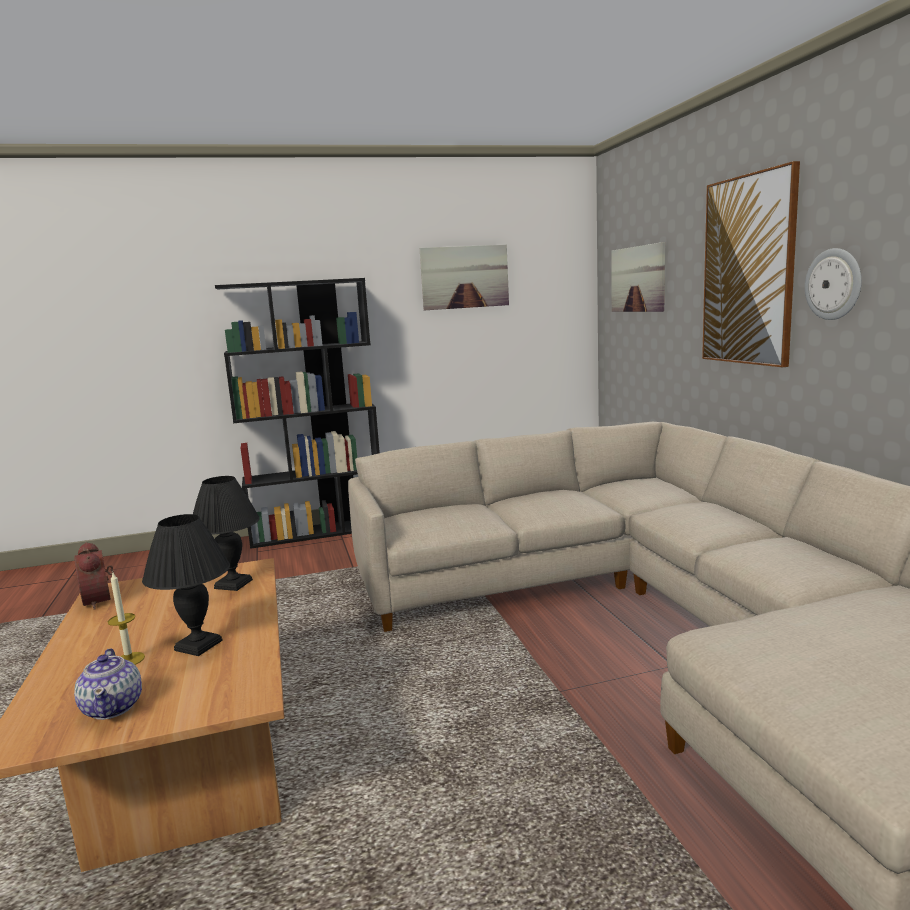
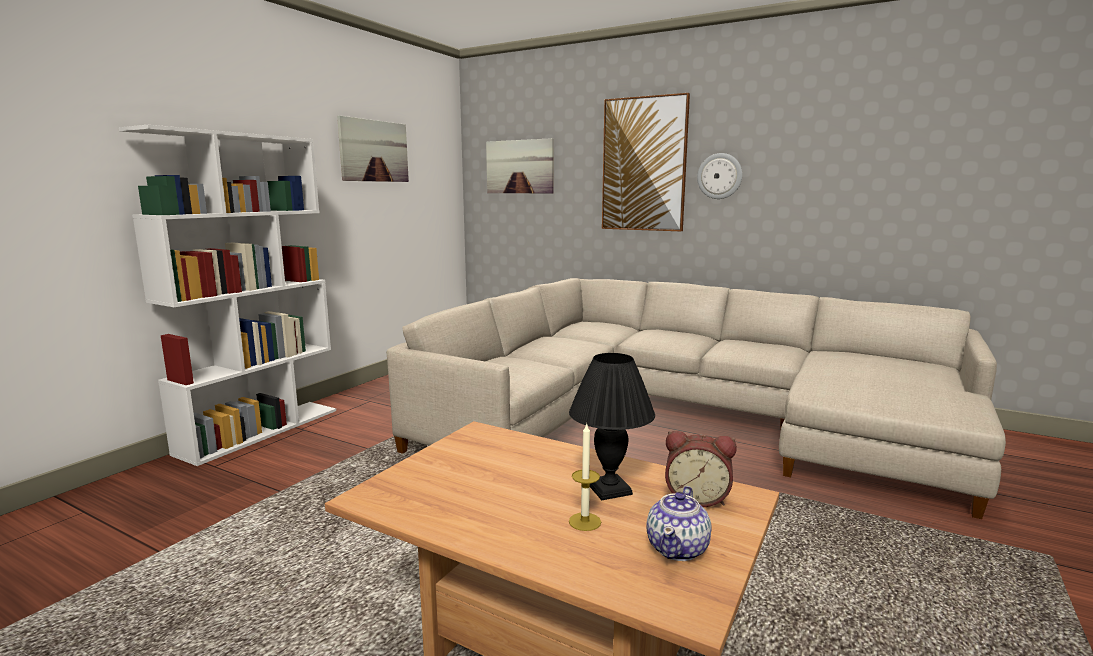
camera: 45 degrees left, 0 degrees up
(101, 600) = (394, 503): alarm clock -> alarm clock (697, 497)
(113, 707) = (678, 548): teapot -> teapot turned 90 degrees clockwise
(233, 584) = (499, 446): black table lamp -> none
(319, 532) = (260, 430): black bookcase -> white bookcase

